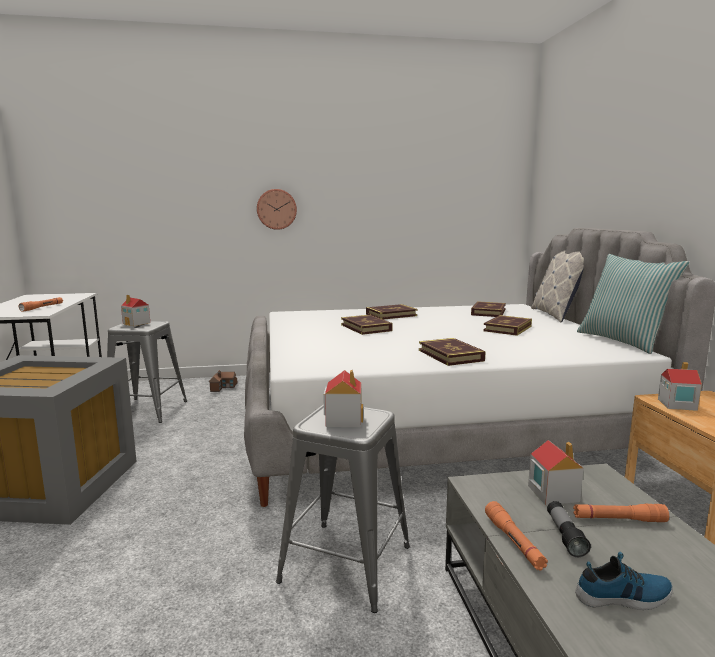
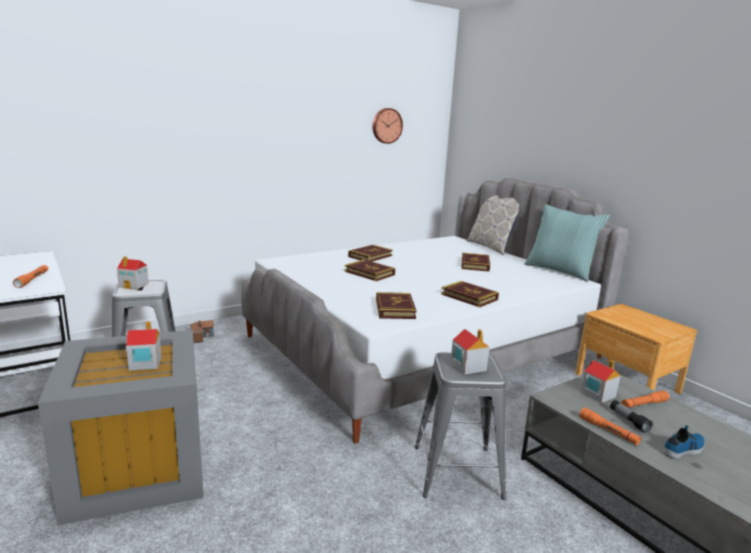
camera: 25 degrees left, 5 degrees up
(276, 209) = (241, 154): wall clock -> wall clock (386, 125)
(488, 312) = (441, 247): book -> book (395, 309)
(676, 404) = (614, 317): toy house -> toy house (145, 363)

